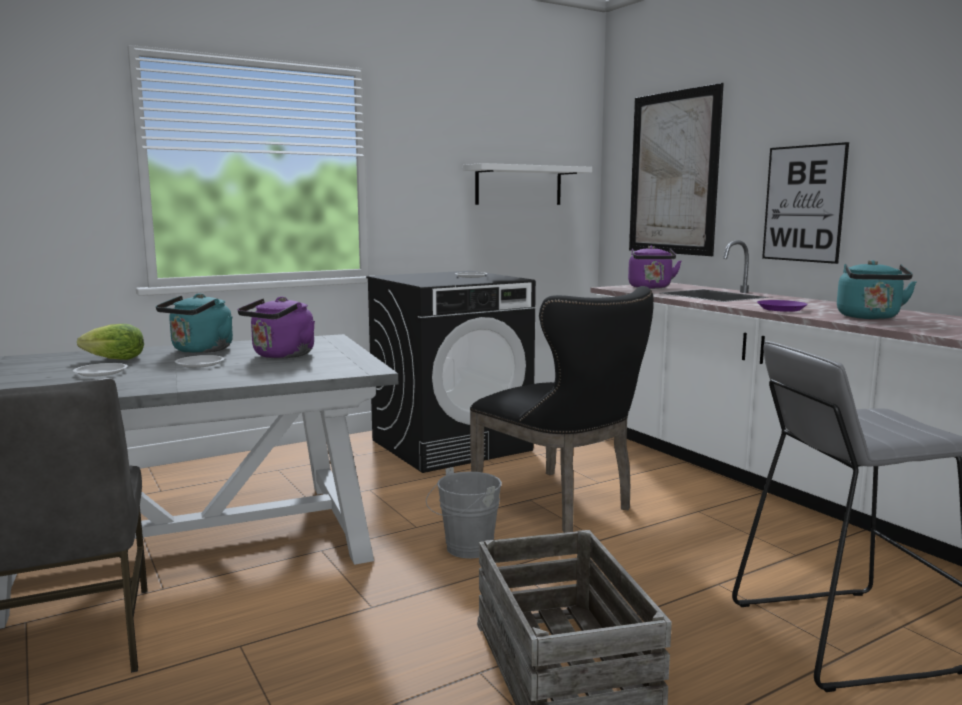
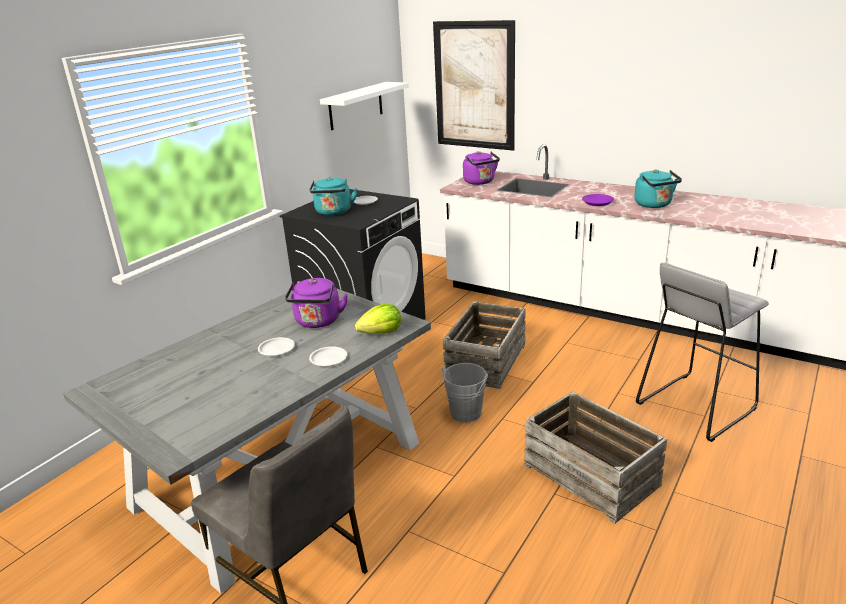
camera: 25 degrees left, 15 degrees up
(101, 372) = (220, 381): white plate -> white plate (328, 359)
(115, 359) = (197, 361): lettuce -> lettuce (381, 332)
(200, 350) = (243, 331): turquoise kettle -> turquoise kettle (333, 212)
(561, 505) = (486, 361): black chair -> crate
(803, 203) = (585, 116): picture -> none

